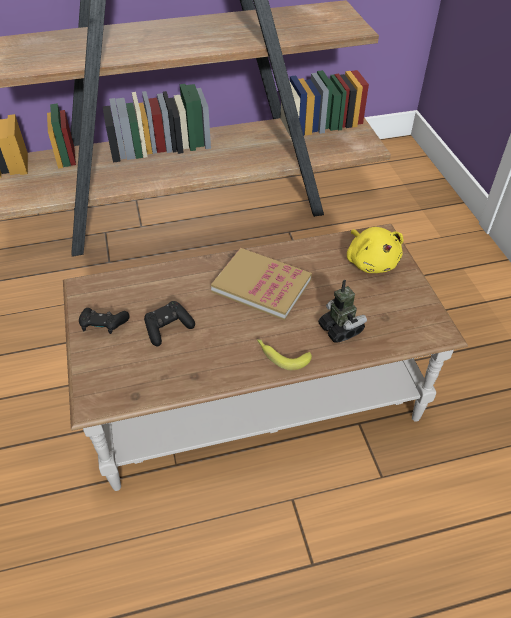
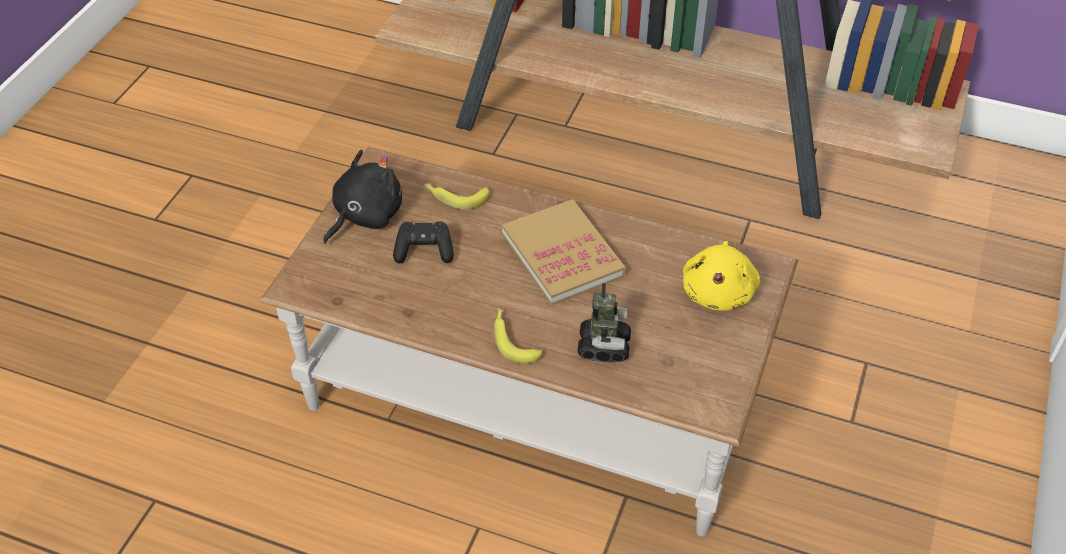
camera: 35 degrees right, 0 degrees up
(104, 326) = (365, 216): black game controller -> black plush toy
(158, 283) = (455, 197): none -> banana

